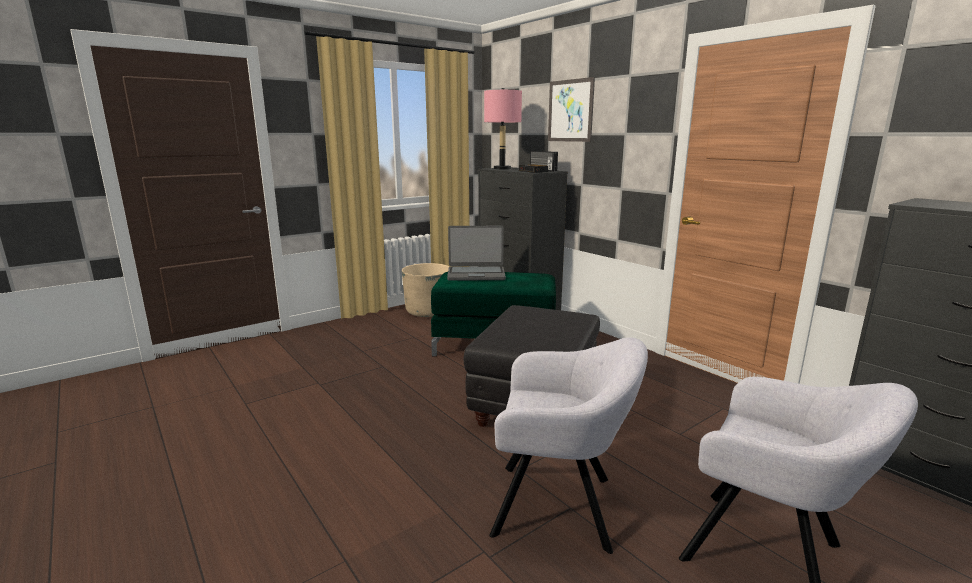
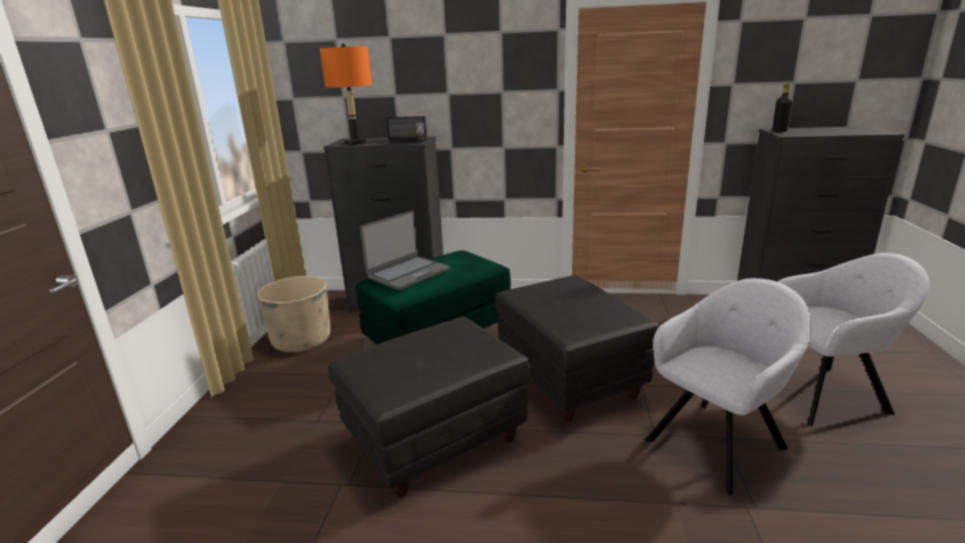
camera: 45 degrees left, 5 degrees up
(391, 389) = (434, 440): none -> black ottoman
(502, 169) = (355, 143): pink table lamp -> orange table lamp
(570, 111) = (426, 69): picture -> none
(924, 201) = (779, 131): none -> black bottle

